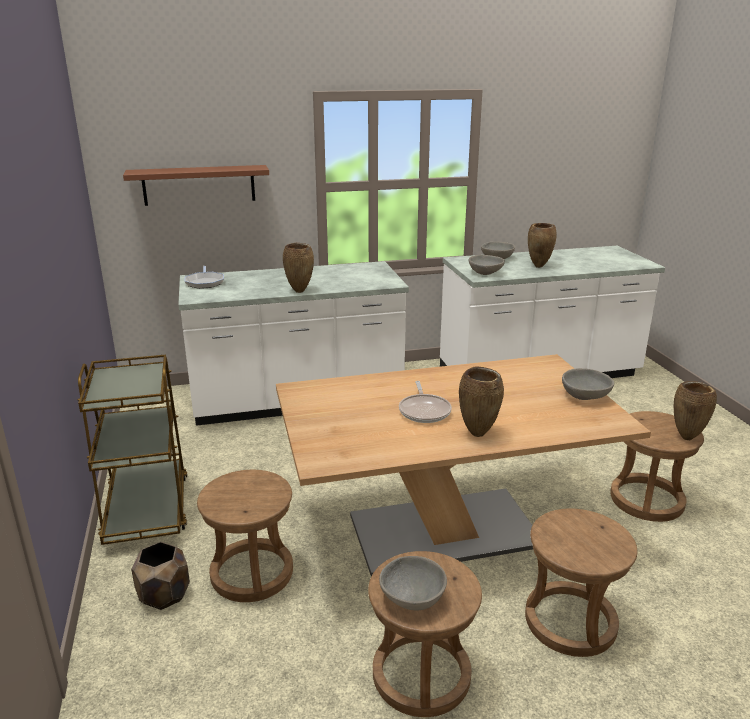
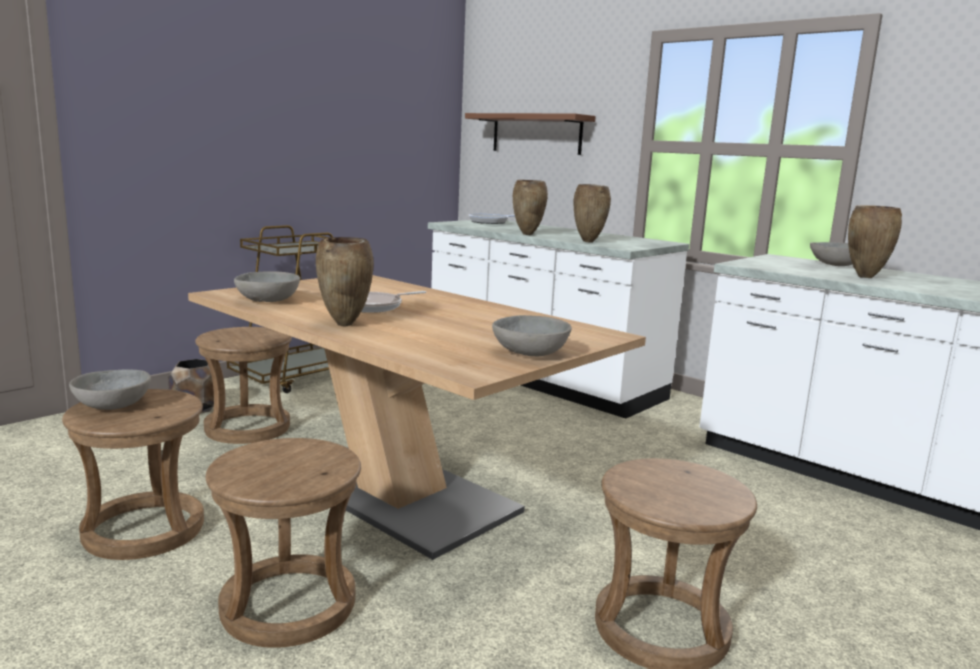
camera: 55 degrees right, 10 degrees down
(485, 273) = (760, 264): grey bowl -> grey bowl (267, 301)
(687, 437) = (686, 511): brown vase -> brown vase (589, 242)

